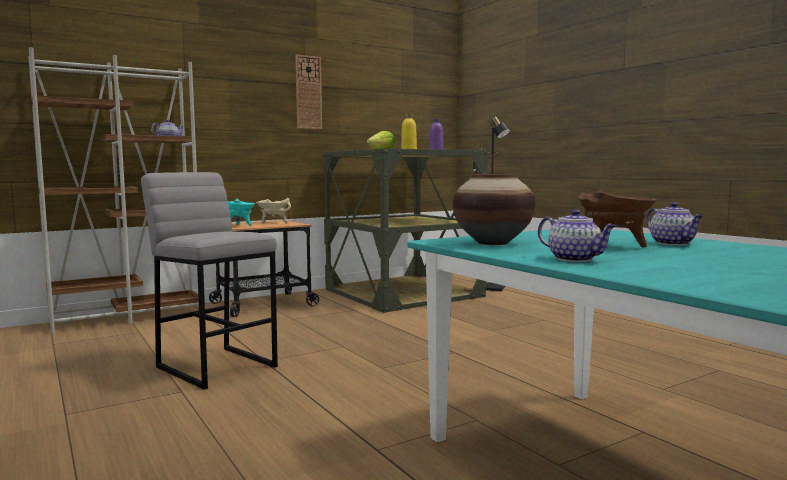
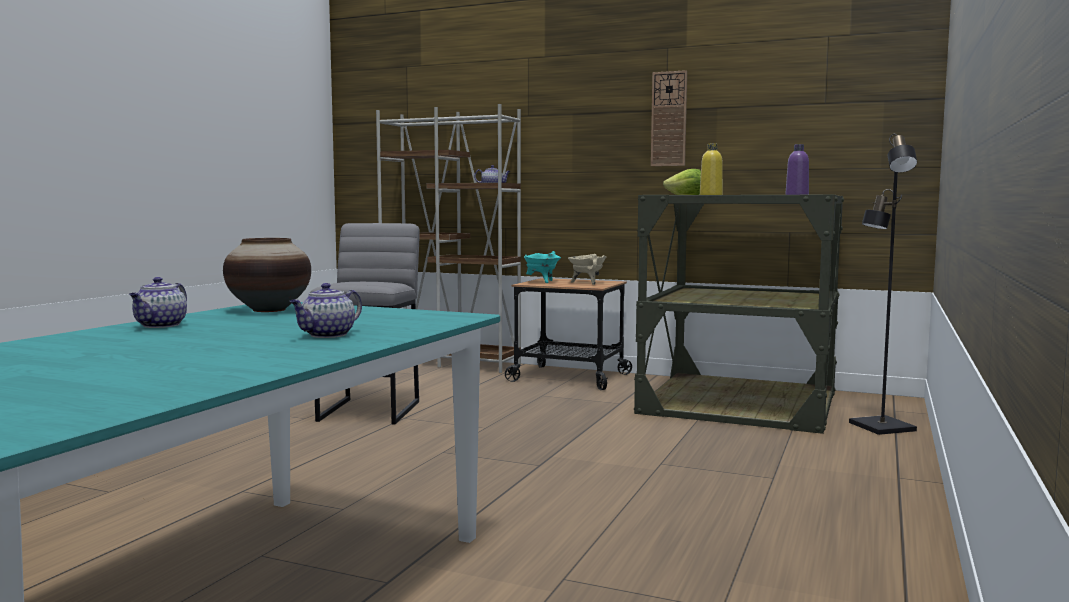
camera: 55 degrees right, 0 degrees up
(613, 246) = (278, 327): brown cooking pot -> none

